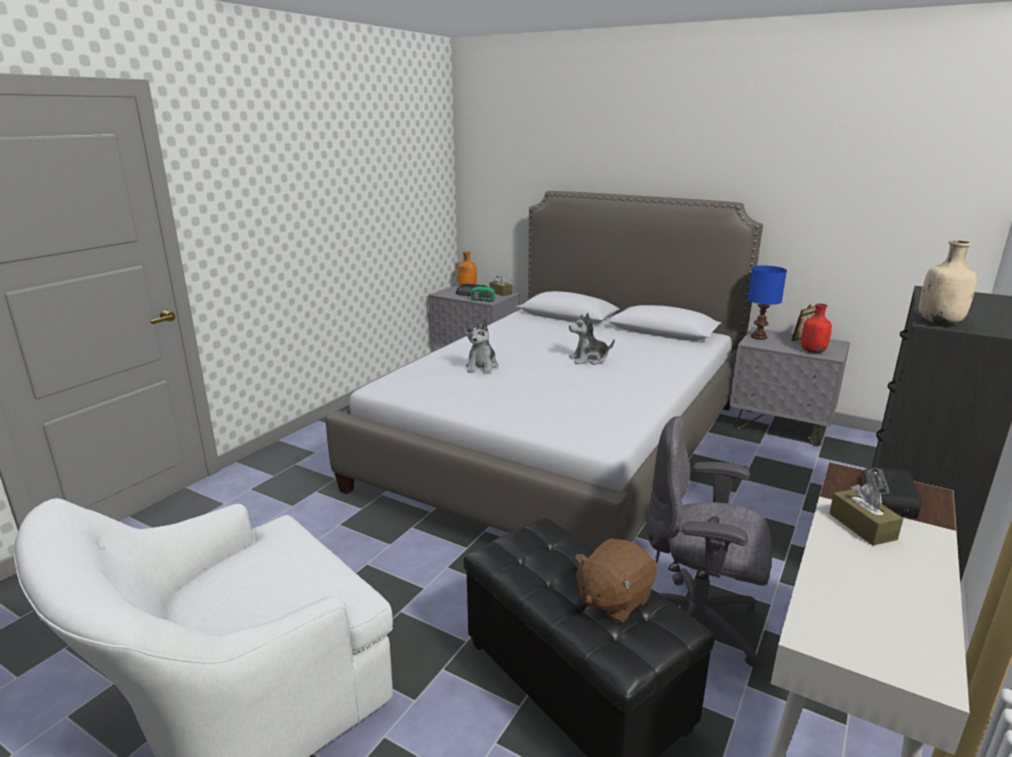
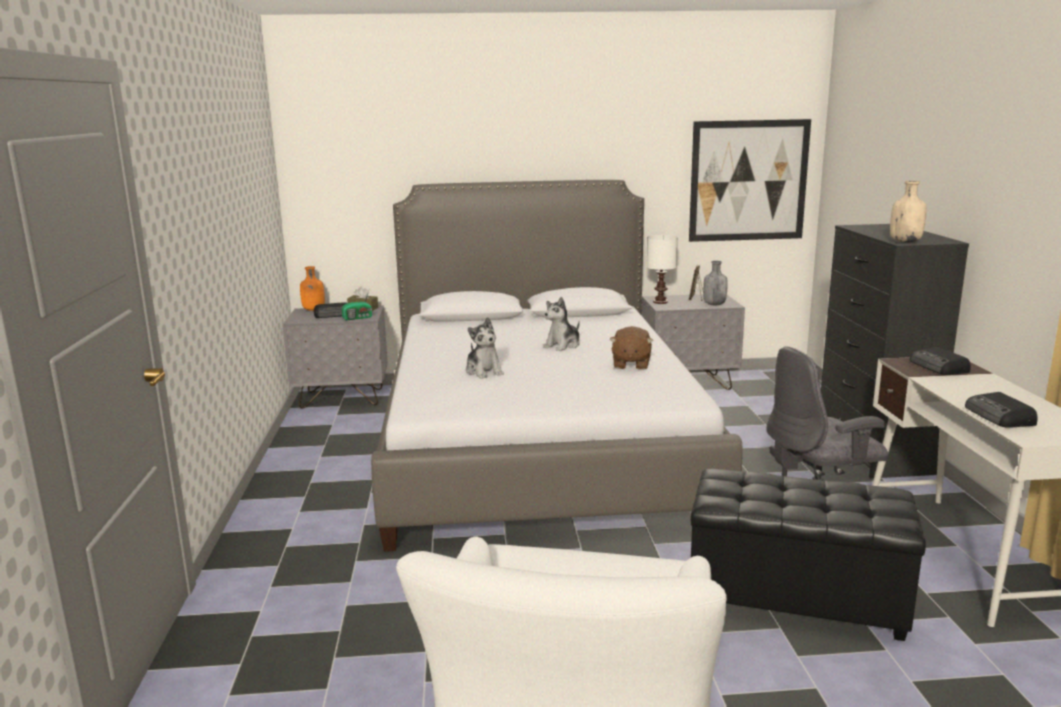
camera: 35 degrees left, 5 degrees down
(613, 599) = (837, 495): brown plush toy -> brown plush toy (630, 364)
(758, 337) = (660, 302): blue table lamp -> white table lamp
(812, 351) = (714, 304): red bottle -> grey bottle
(835, 591) = (1000, 416): none -> radio
(862, 526) = (955, 384): brown tissue box -> none
(901, 218) = (748, 181): none -> picture

